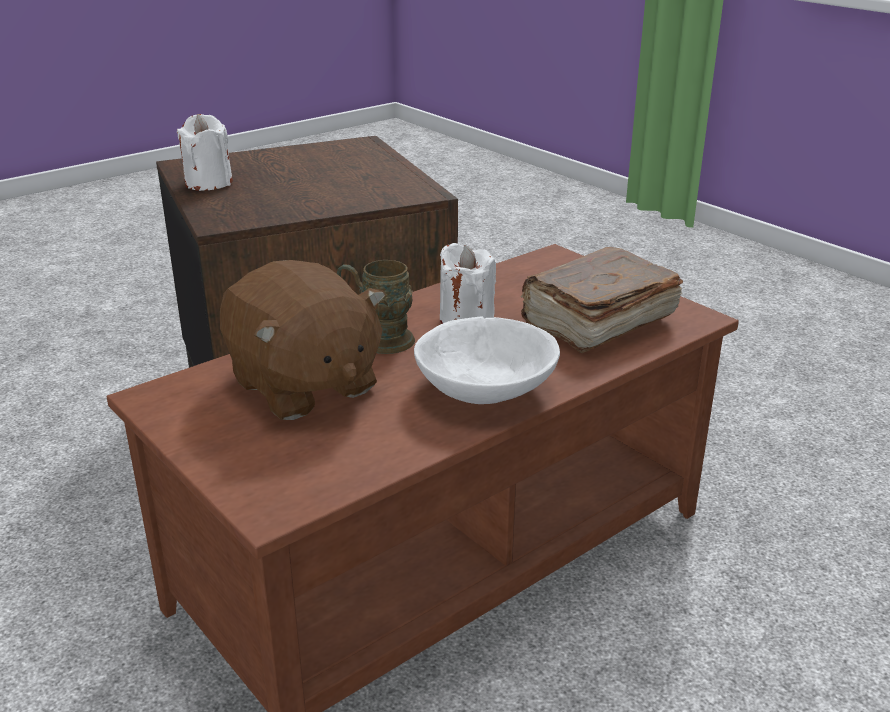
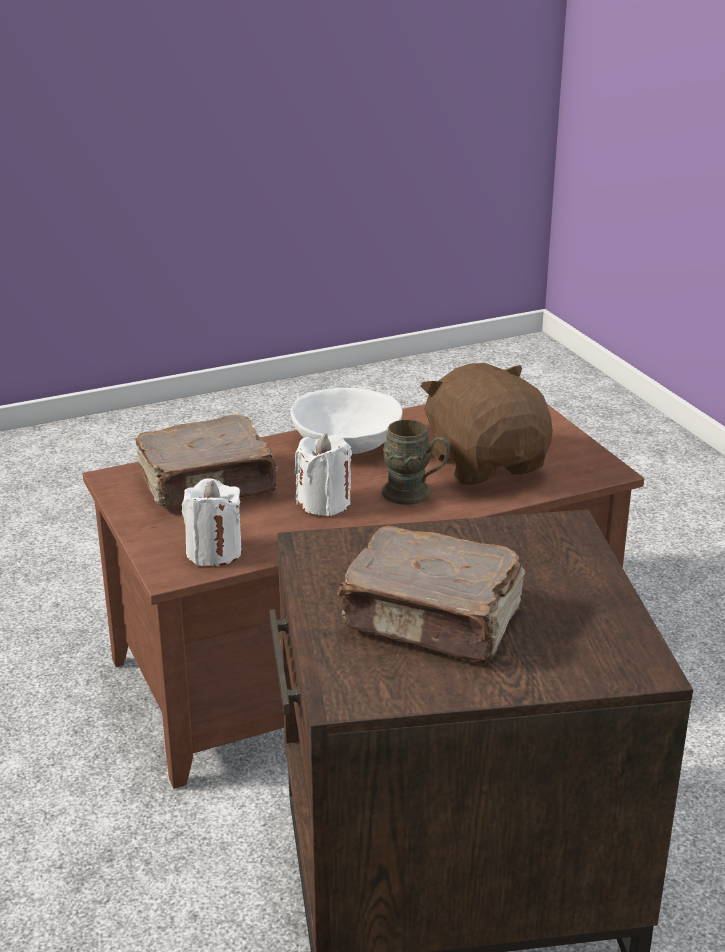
camera: 165 degrees left, 0 degrees up
(208, 183) = (593, 607): white candle -> white candle (214, 552)
(319, 169) = (434, 620): none -> brown book

